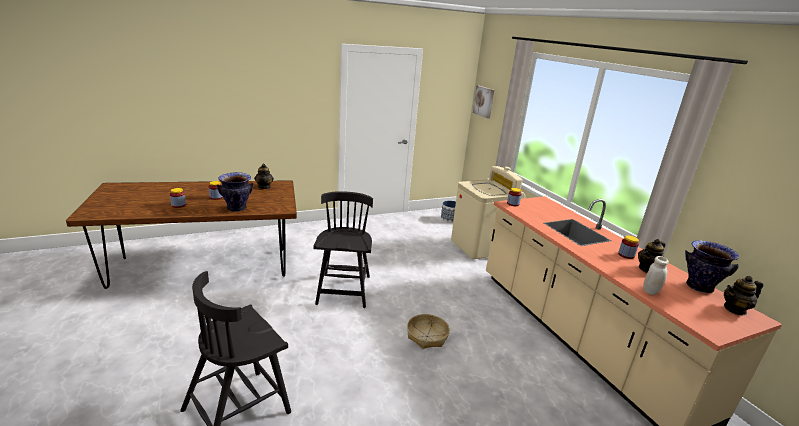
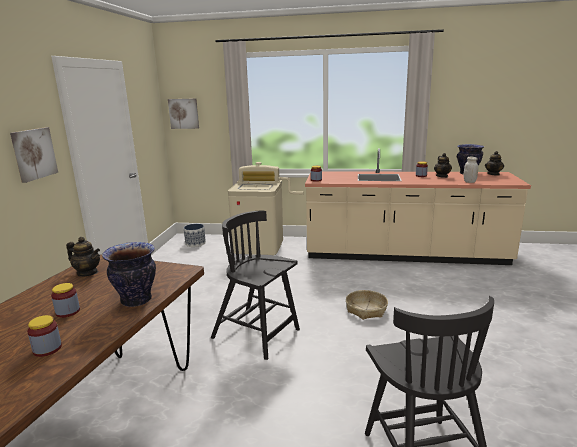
camera: 55 degrees left, 5 degrees down
(303, 107) = (33, 154): none -> picture

